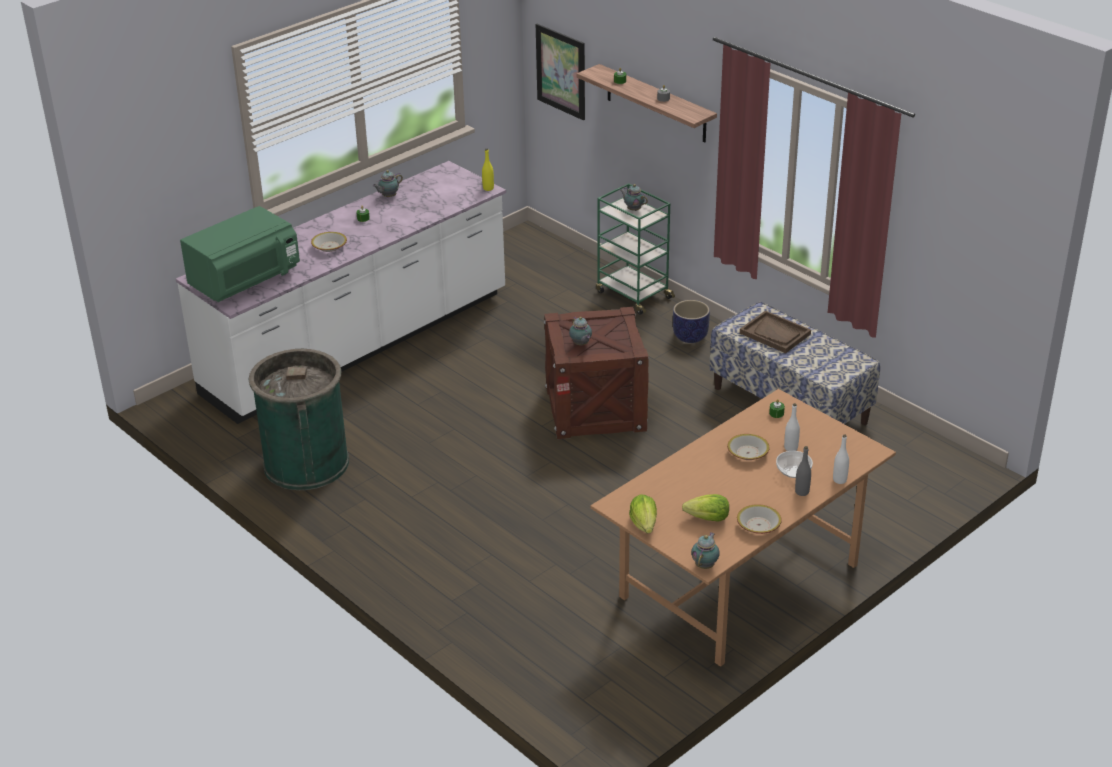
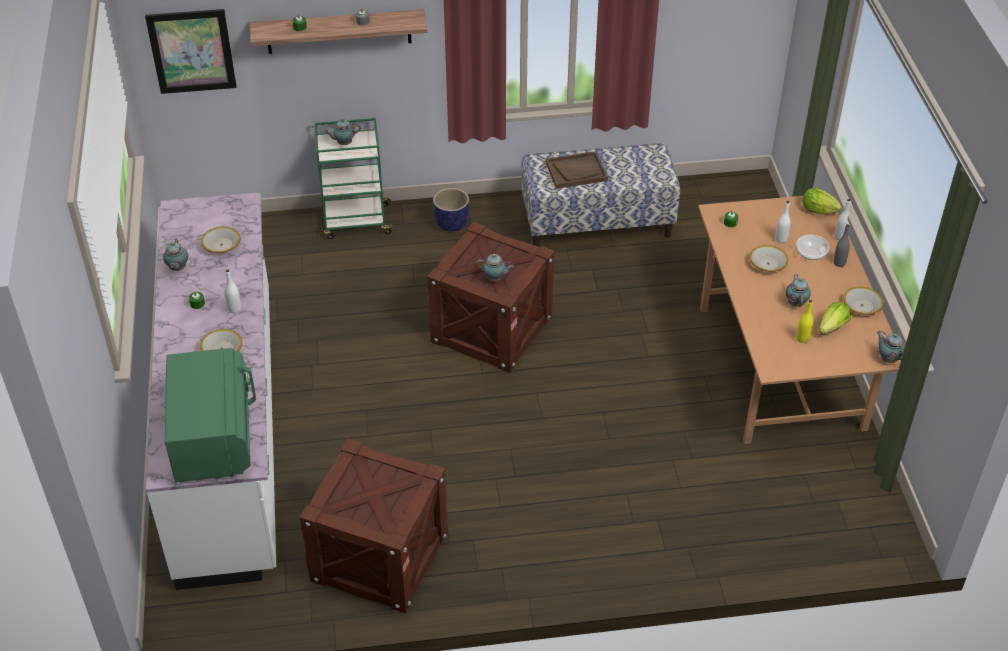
camera: 55 degrees left, 10 degrees up
(306, 463) = (379, 557): green trash can -> crate
(374, 233) = (234, 309): none -> white bottle
(431, 200) = (221, 245): none -> bowl
(488, 188) = (245, 201): yellow bottle -> yellow bottle (802, 338)
(644, 524) = (811, 365): lettuce -> lettuce (818, 210)
(715, 487) = (795, 302): none -> teapot

